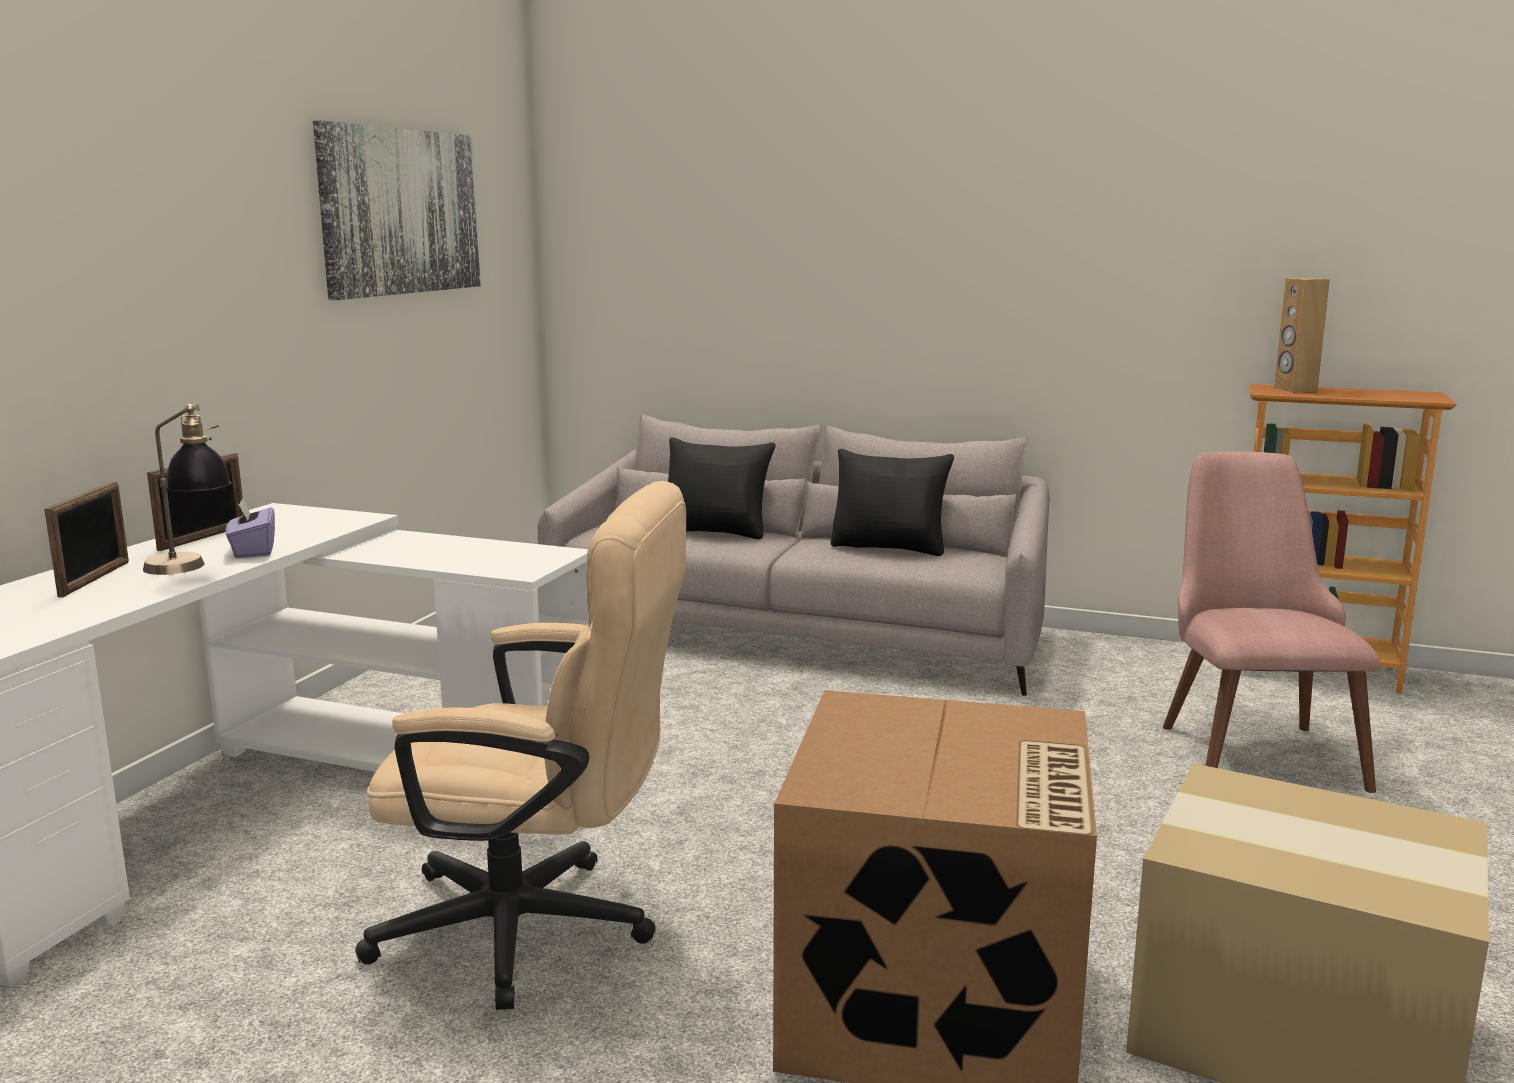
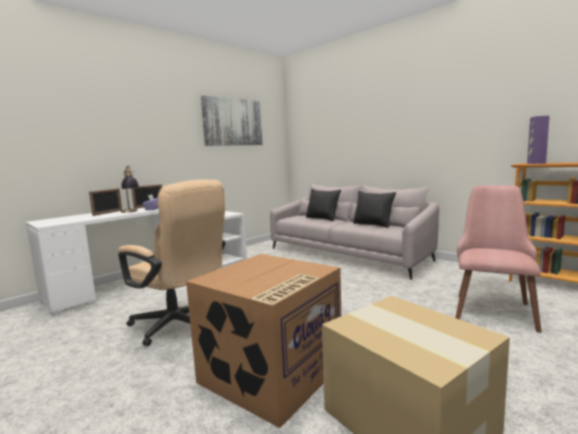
camera: 25 degrees right, 5 degrees down
(1294, 390) = (536, 163): brown speaker -> purple speaker

